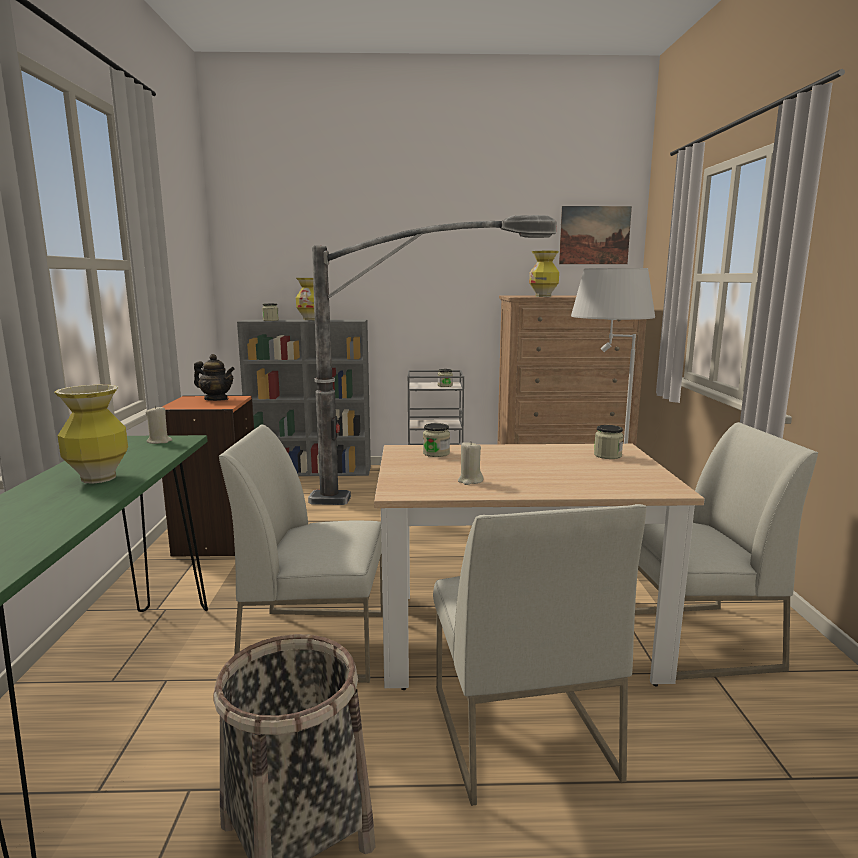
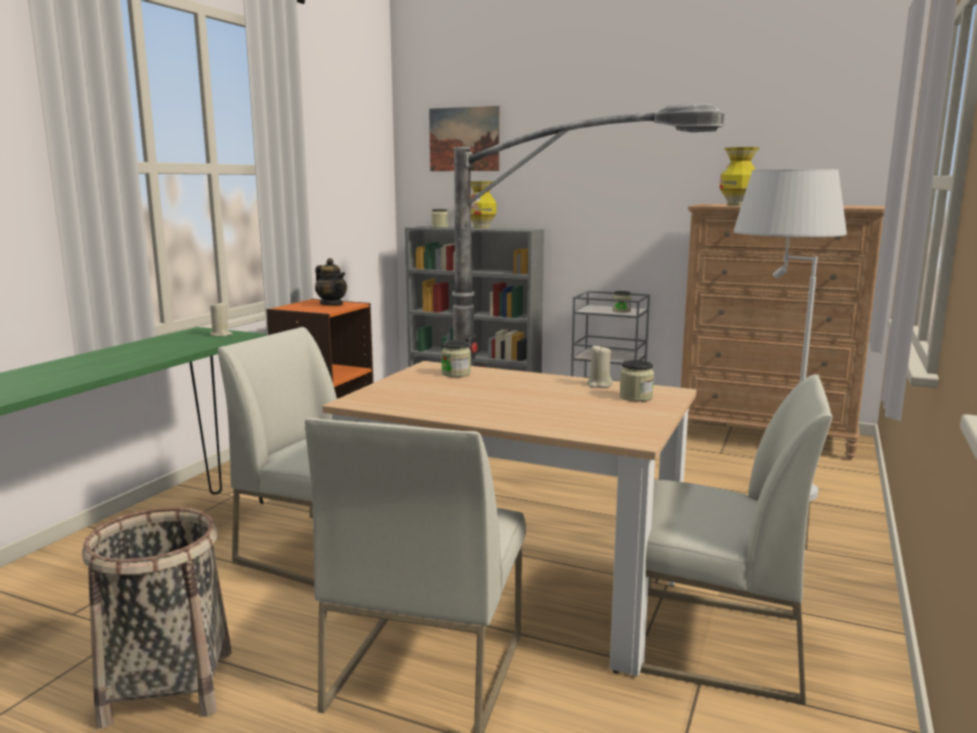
camera: 25 degrees right, 0 degrees up
(98, 478) = (129, 357): vase -> none
(470, 481) = (438, 401): beige candle -> beige candle (599, 385)
(594, 235) = (836, 125): picture -> picture (464, 139)

